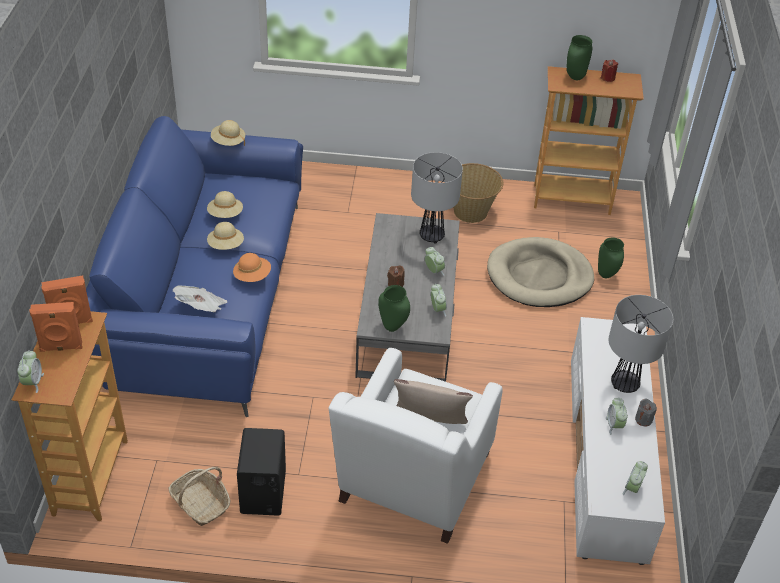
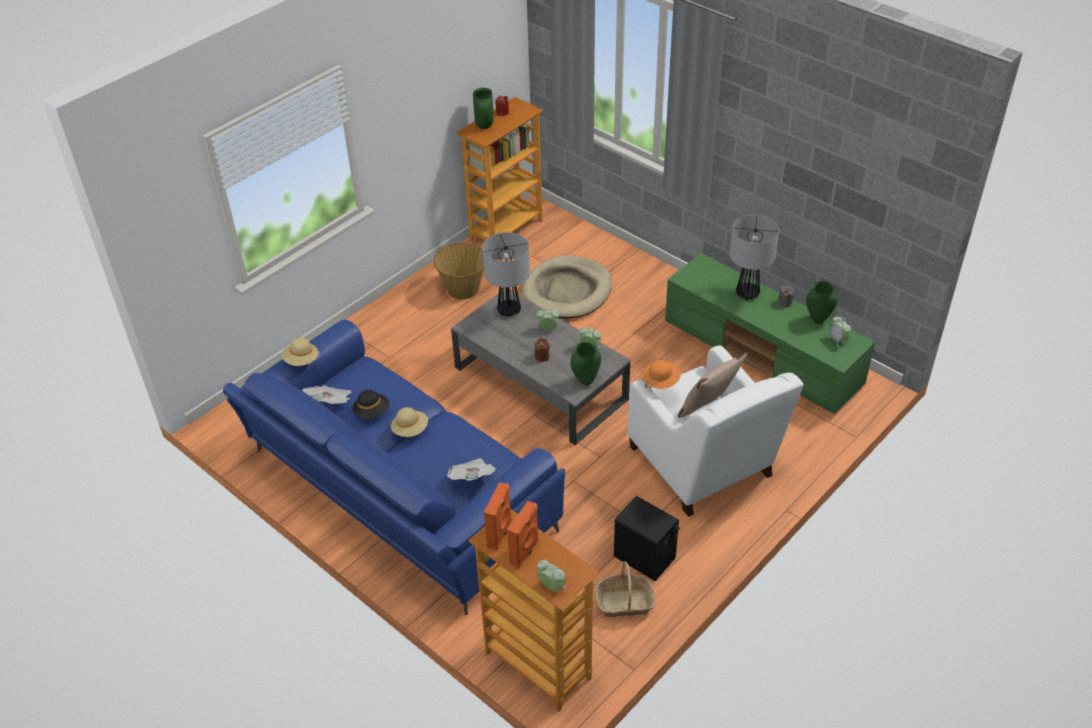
camera: 50 degrees left, 0 degrees up
(215, 187) = (330, 403): none -> newspaper
(225, 214) = (372, 412): beige hat -> black hat
(252, 276) = (464, 430): orange hat -> orange hat (661, 381)
(607, 275) = (599, 257): green vase -> green vase (818, 319)
(607, 458) = (763, 354): white tv stand -> green tv stand
(614, 425) = (778, 318): alarm clock -> none

